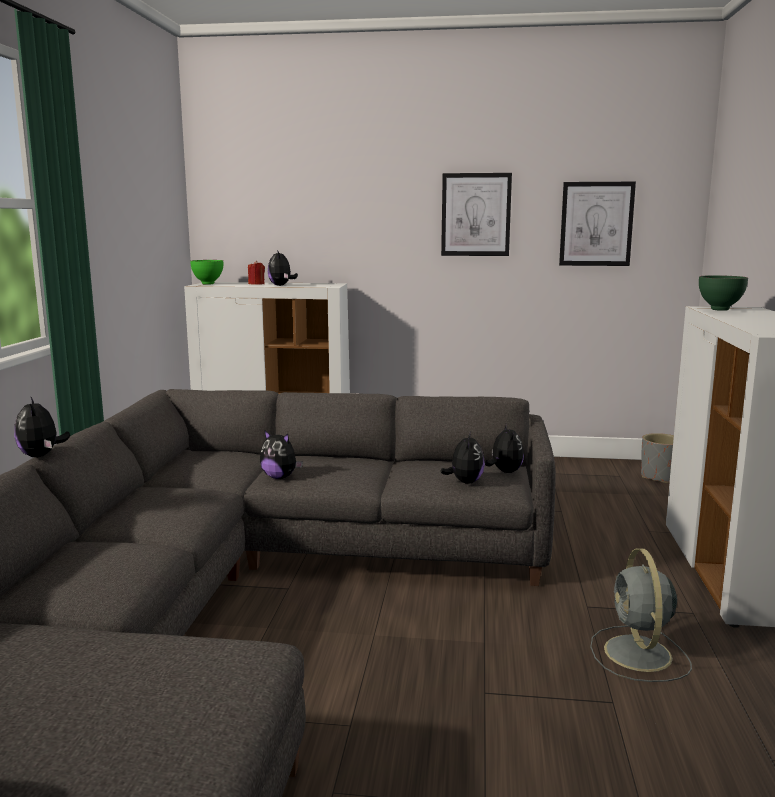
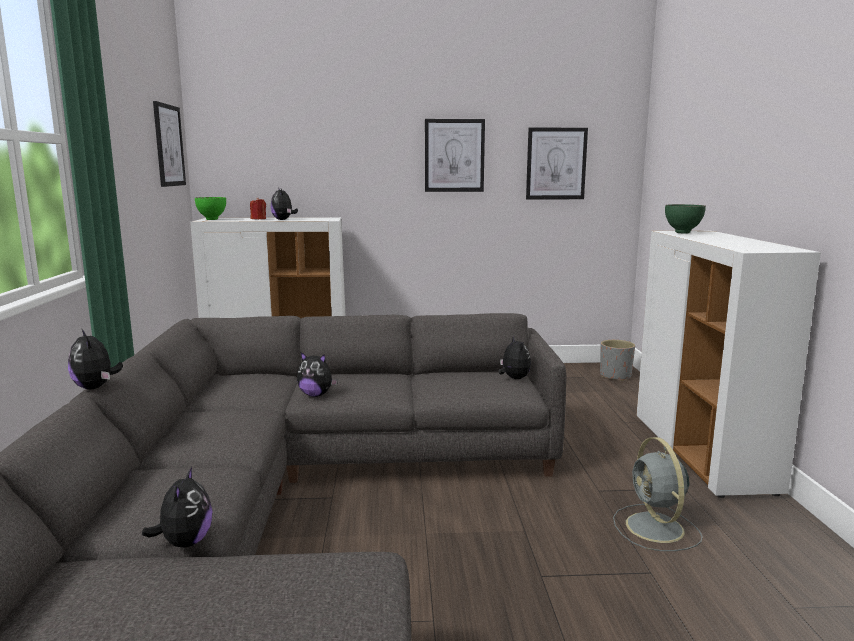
camera: 10 degrees left, 0 degrees up
(164, 205) = (168, 145): none -> picture
(465, 482) = (485, 389): plush toy -> plush toy (185, 542)

